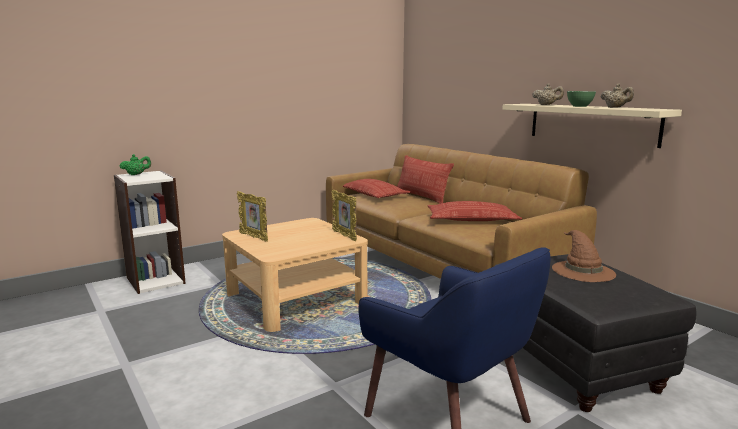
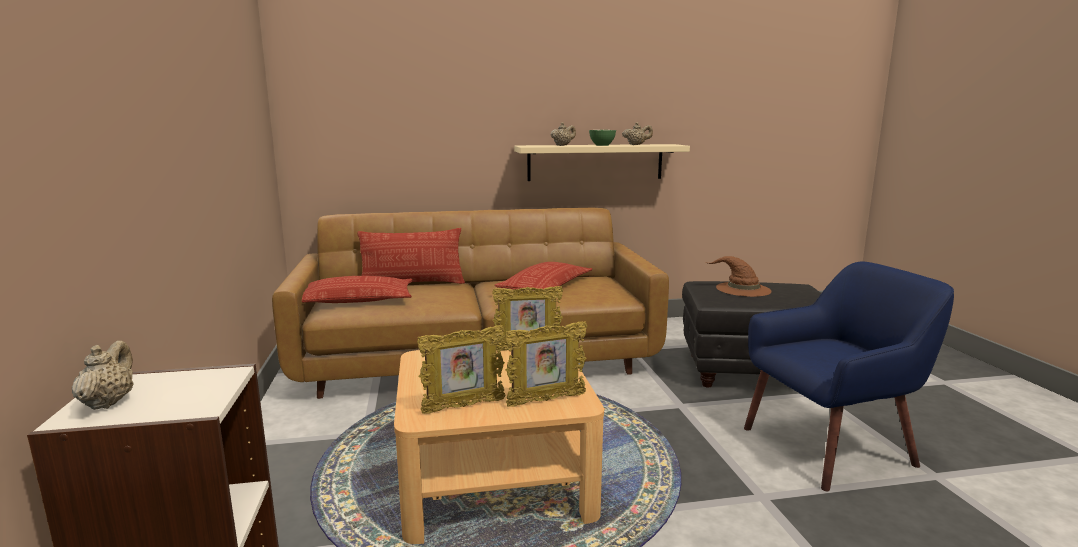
camera: 65 degrees left, 0 degrees up
(136, 174) = (108, 402): green teapot -> beige teapot
(273, 249) = (546, 400): none -> picture frame

